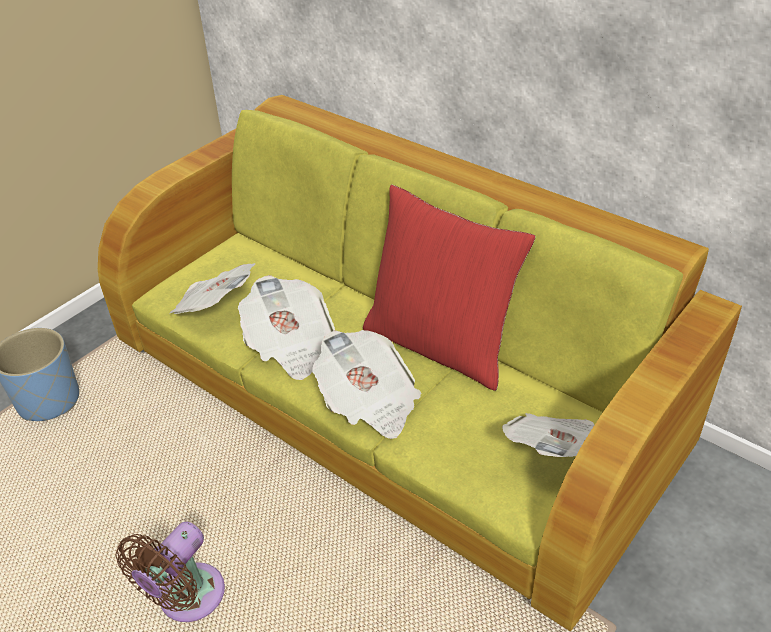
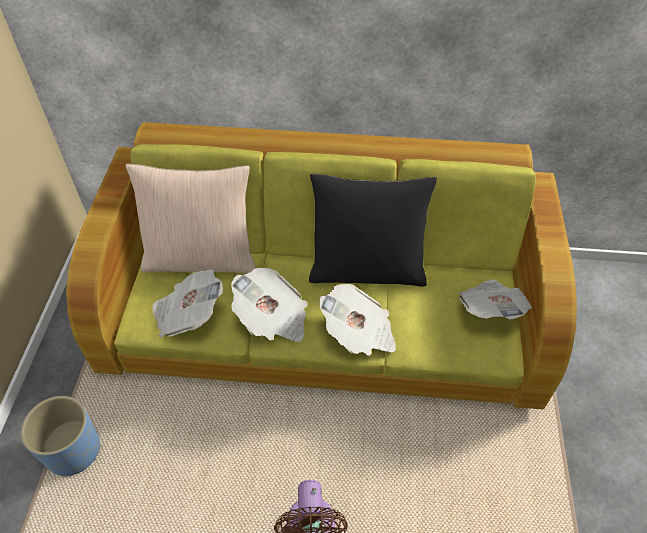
camera: 35 degrees left, 10 degrees up
(277, 263) = (201, 258): none -> beige pillow
(440, 344) = (367, 269): red pillow -> black pillow

